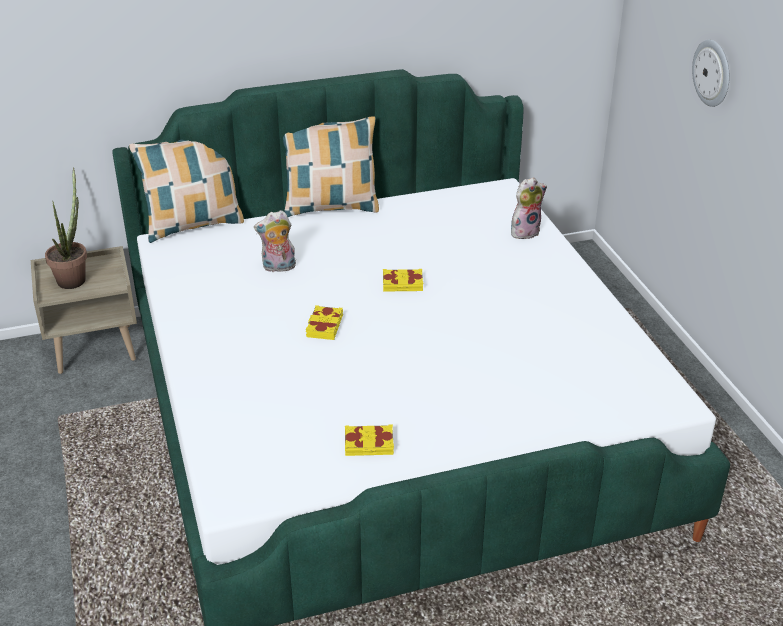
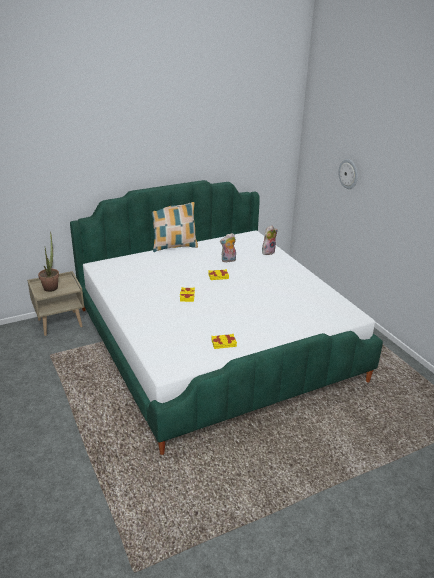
camera: 10 degrees left, 5 degrees down
(193, 225) = (109, 257): pillow -> none
(278, 268) = (157, 273): plush toy -> plush toy (228, 260)

